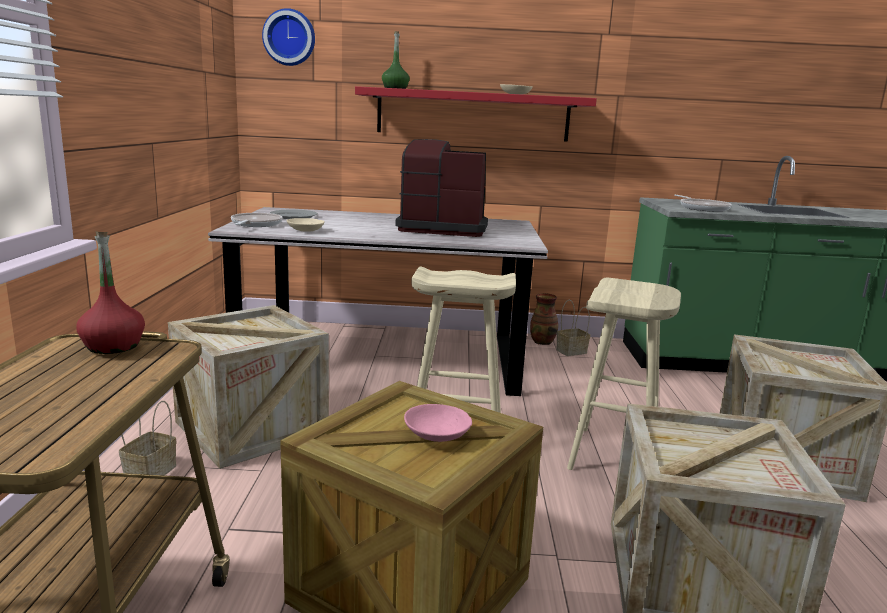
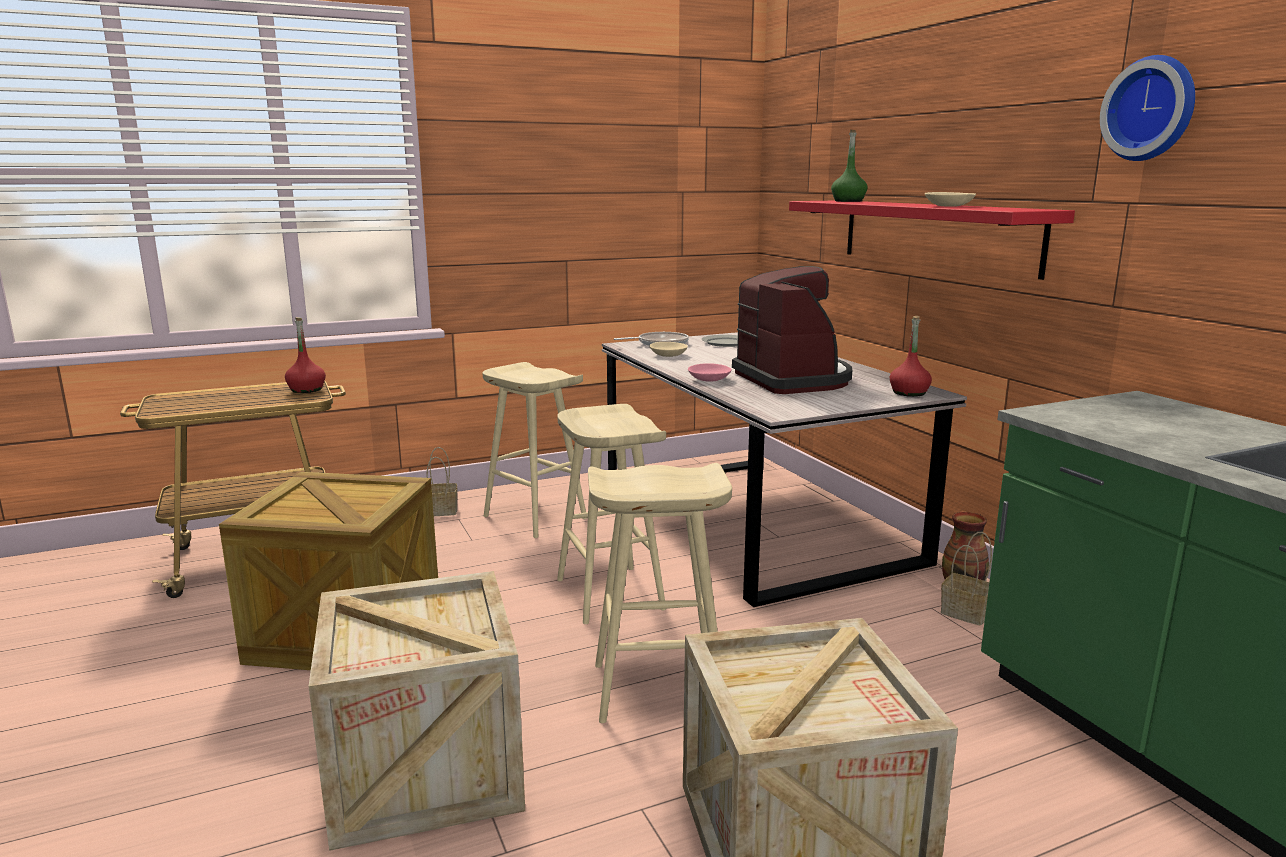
camera: 65 degrees right, 0 degrees up
(251, 428) = (533, 517): crate -> beige stool
(289, 38) = (792, 146): wall clock -> wall clock (1152, 109)
(438, 434) = (335, 505): pink bowl -> pink bowl (709, 379)
(510, 224) = (909, 393): none -> red bottle
(702, 208) = (1105, 422): frying pan -> none

